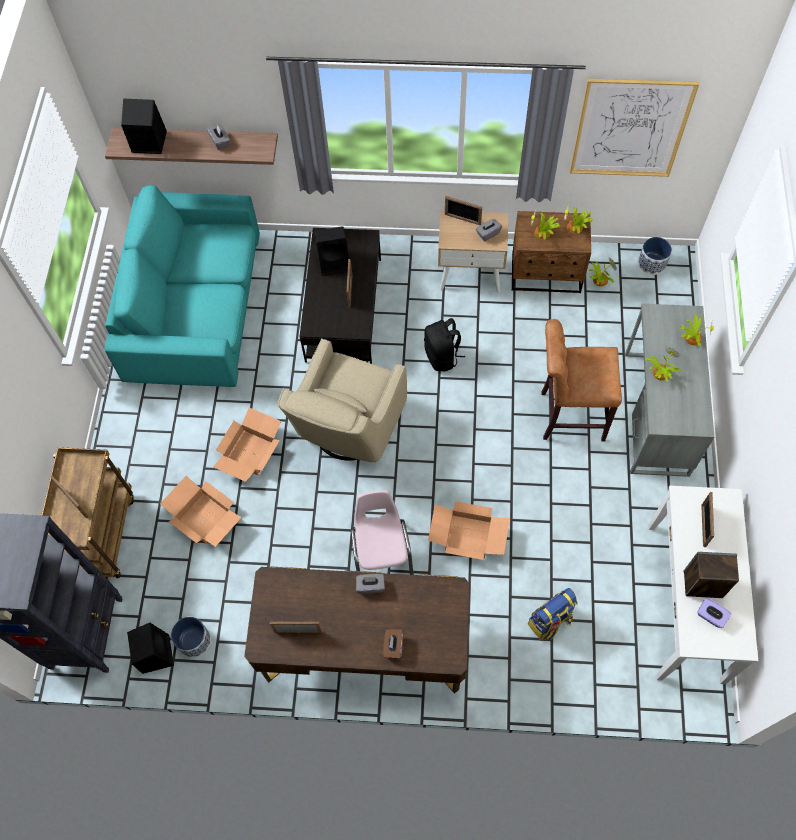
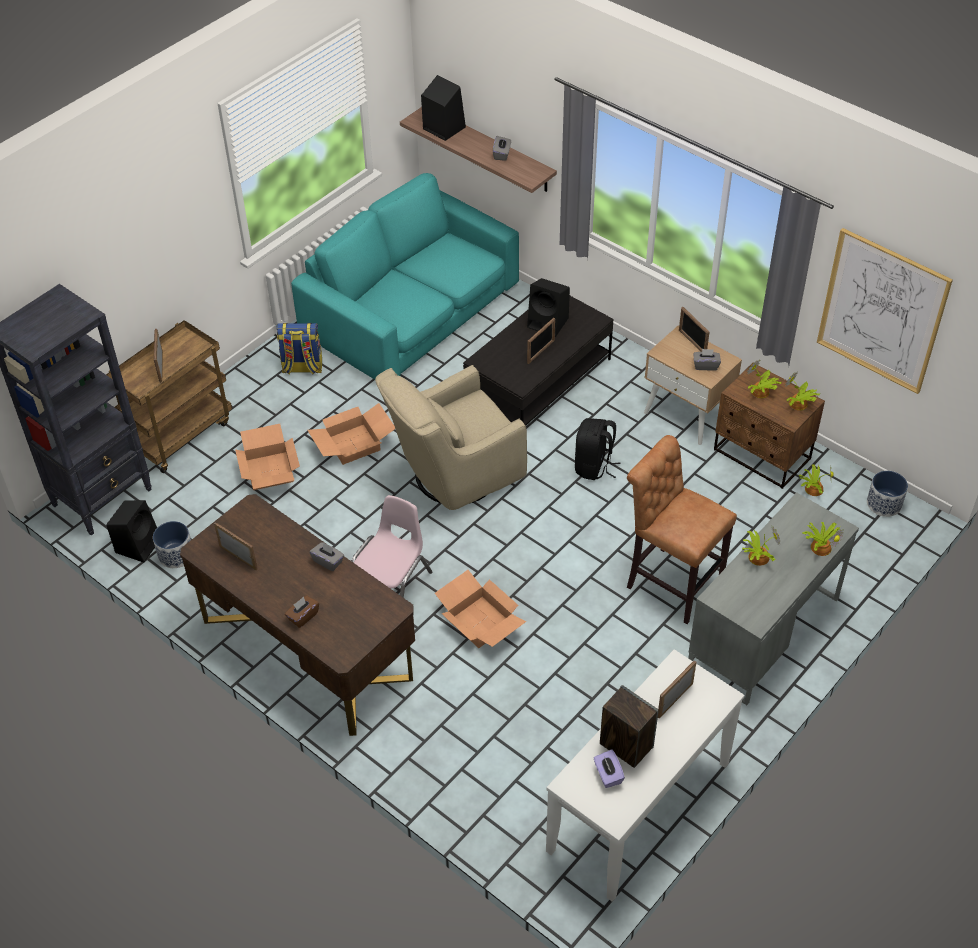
camera: 35 degrees right, 15 degrees down
(550, 622) = (490, 737): backpack -> backpack (302, 367)

